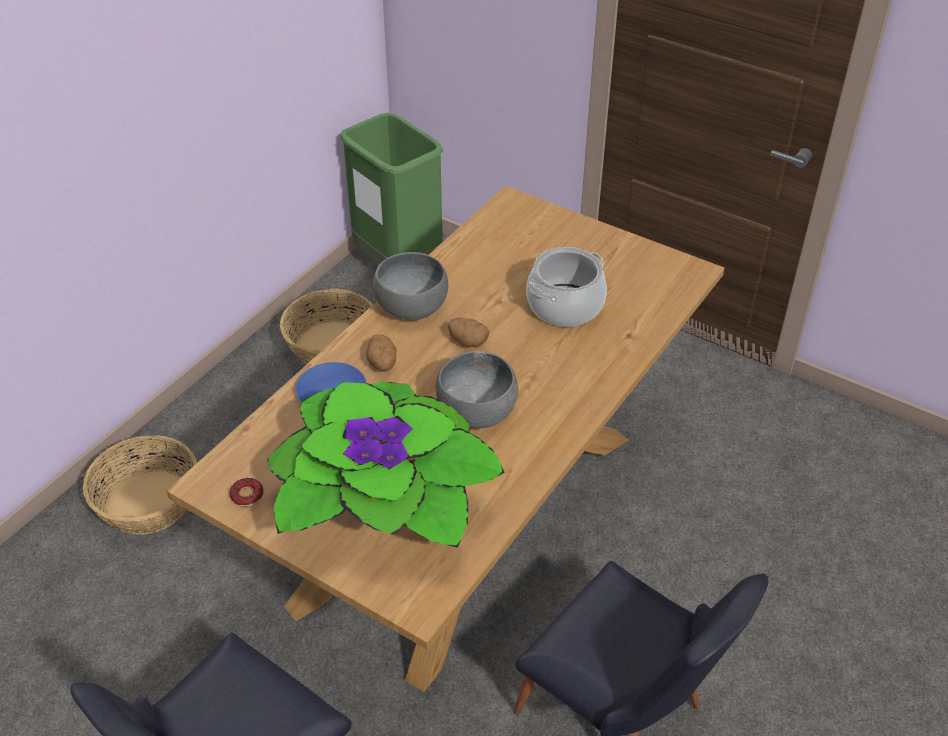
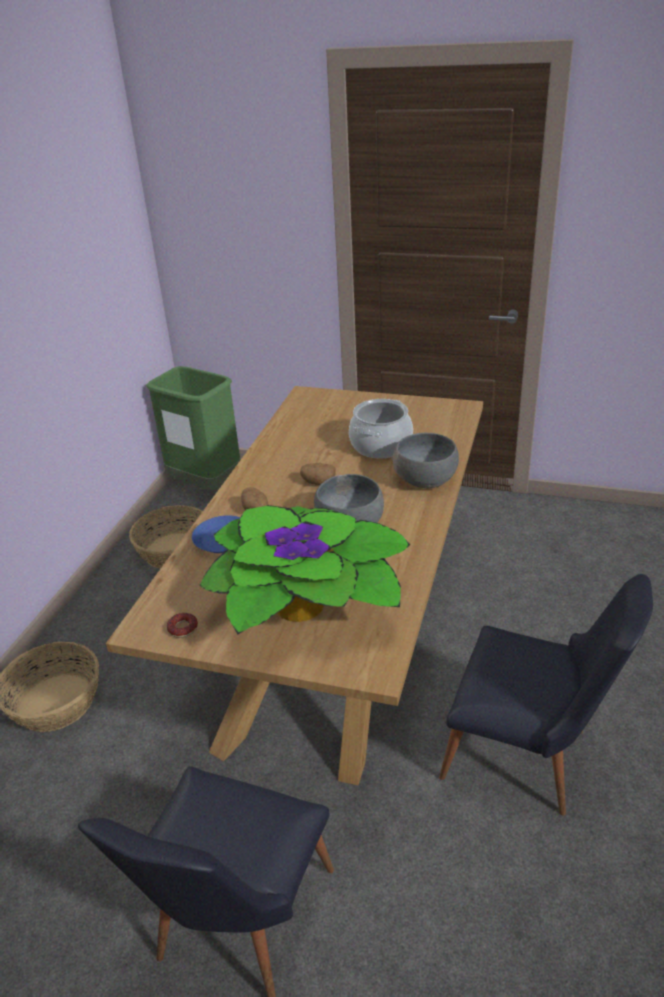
camera: 15 degrees left, 10 degrees down
(411, 307) = (261, 470): grey bowl -> grey bowl (424, 480)

